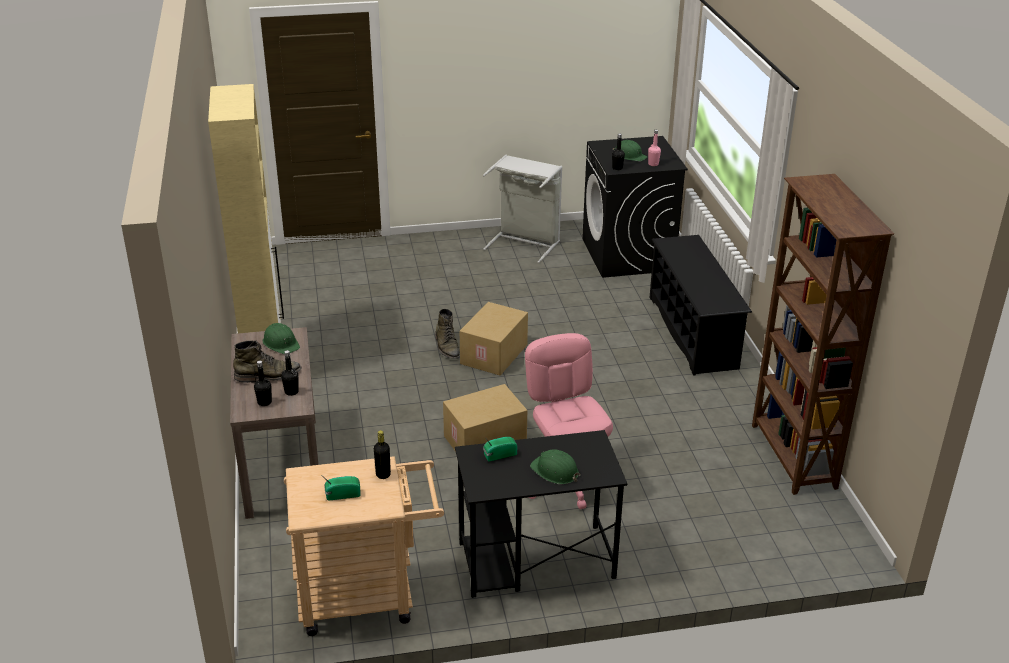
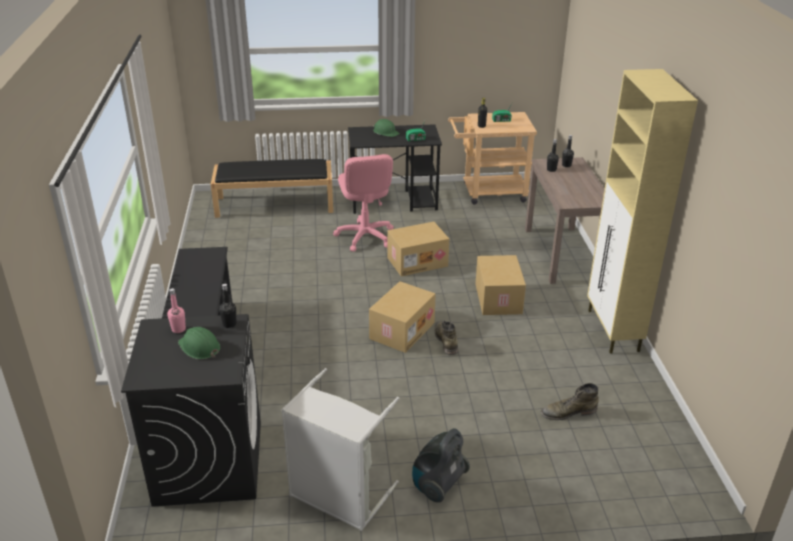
camera: 175 degrees left, 0 degrees up
(268, 376) = (572, 179): green boot -> green boot (568, 412)
(281, 343) = (573, 198): green hard hat -> none
(385, 395) = (497, 298): none -> cardboard box
(454, 251) = (438, 485): none -> vacuum cleaner
(732, 540) = (275, 204): none -> black bench
(792, 457) = (202, 241): brown bookcase -> none

